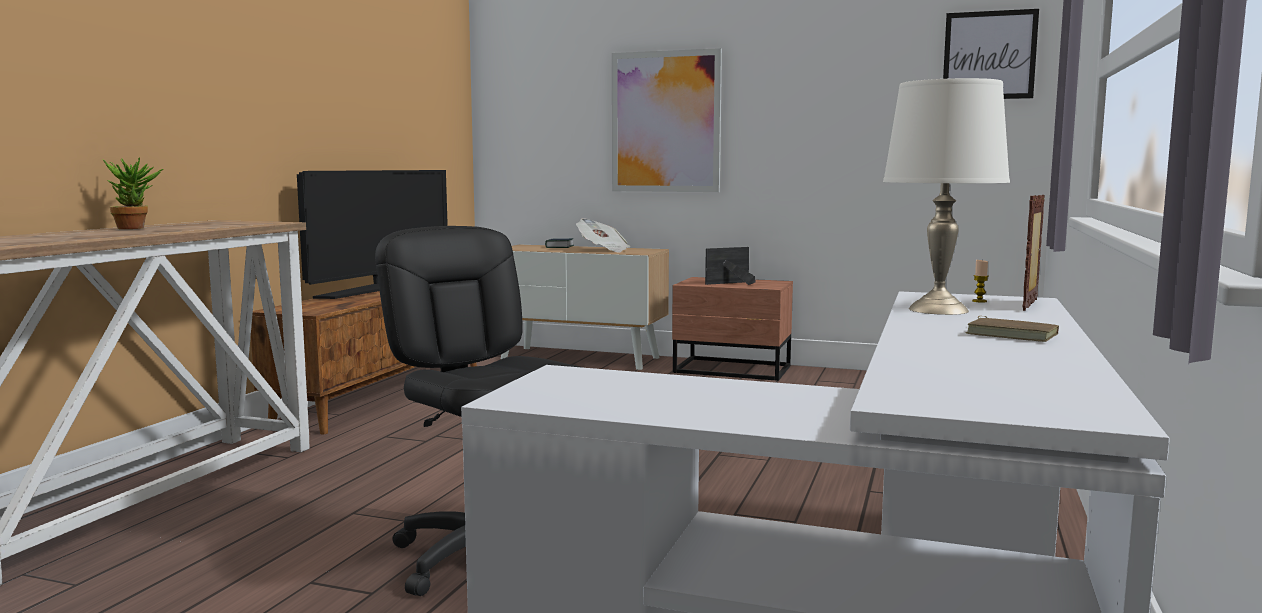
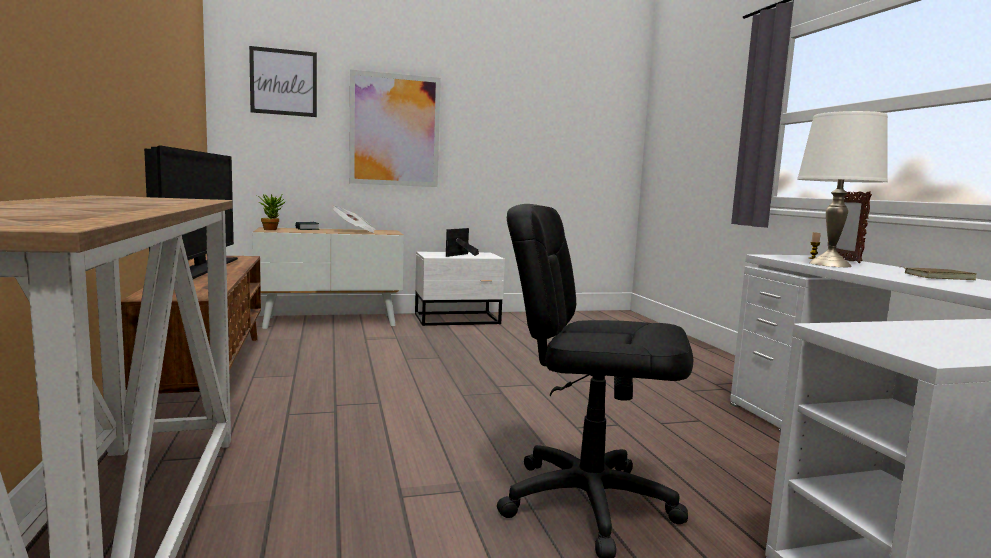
camera: 35 degrees left, 0 degrees up
(136, 228) = (75, 201): potted plant -> potted plant (272, 229)
(733, 370) = (458, 319): brown nightstand -> white nightstand
(989, 55) = (611, 106): picture -> picture (283, 82)

